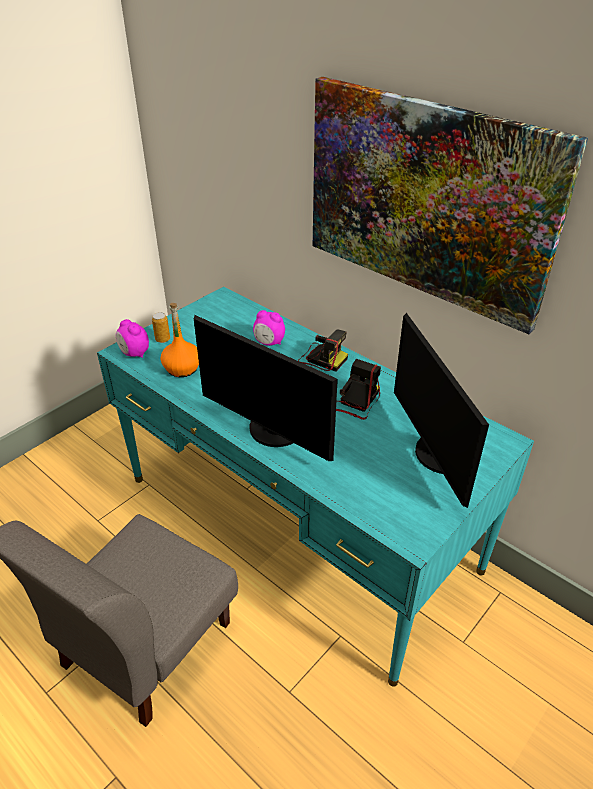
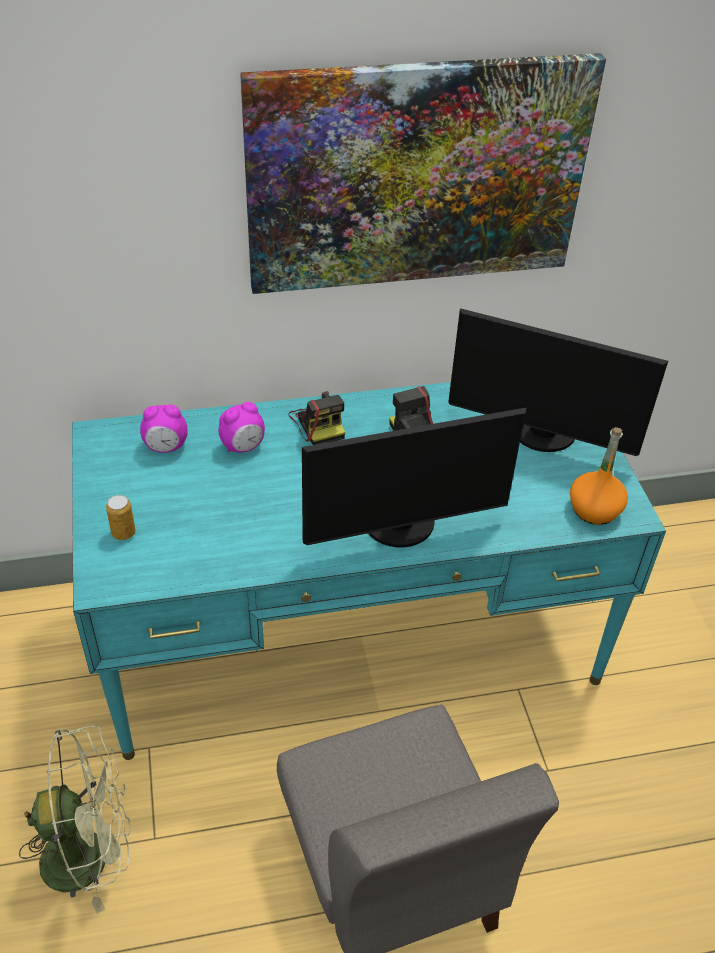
camera: 55 degrees left, 5 degrees up
(72, 502) = (90, 854): none -> green fan
(134, 354) = (123, 574): alarm clock -> alarm clock (166, 447)
(182, 368) = (207, 543): orange bottle -> orange bottle (594, 509)
(322, 358) = (318, 423): camera -> camera turned 90 degrees clockwise

